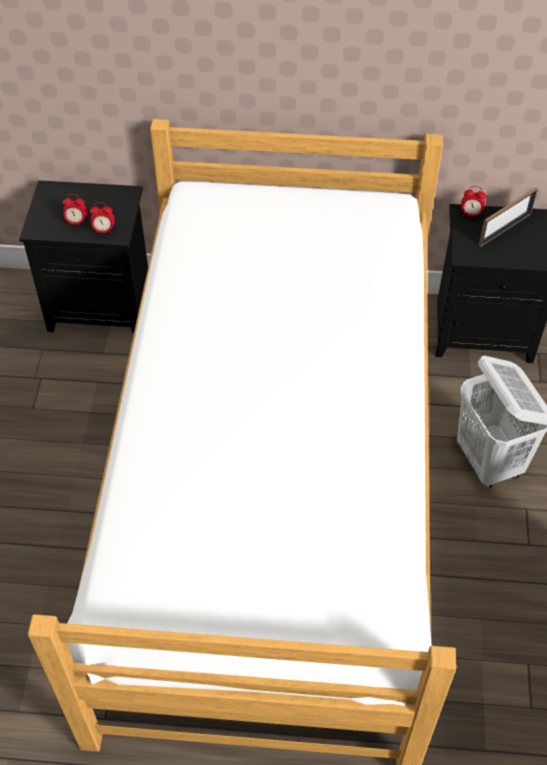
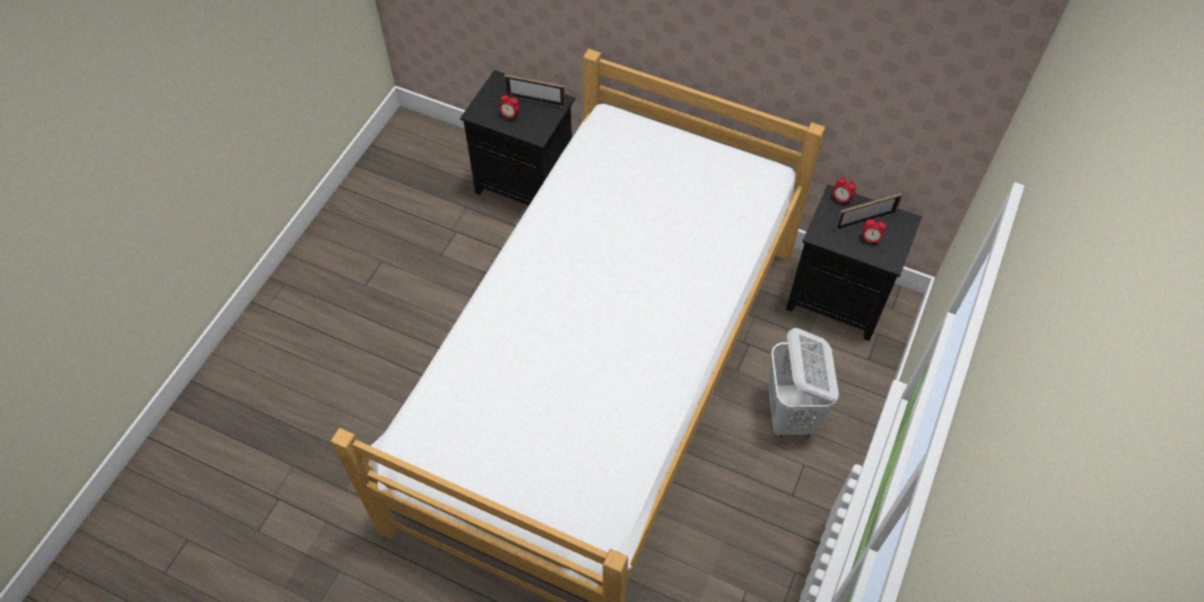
camera: 20 degrees right, 5 degrees up
(99, 200) = (535, 101): none -> picture frame
(104, 231) = (528, 129): alarm clock -> alarm clock (870, 239)

